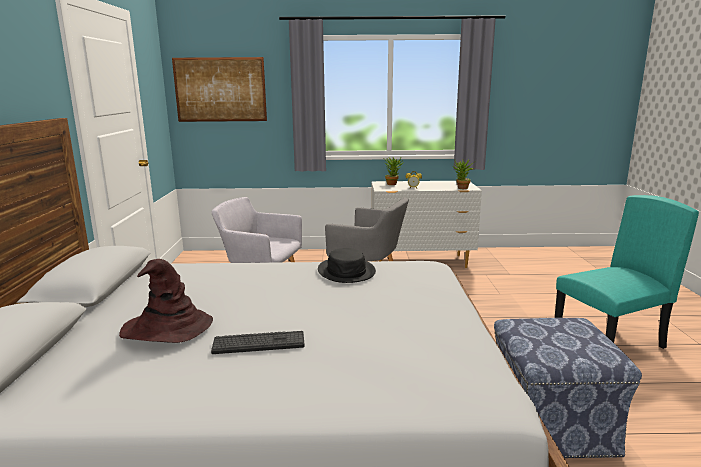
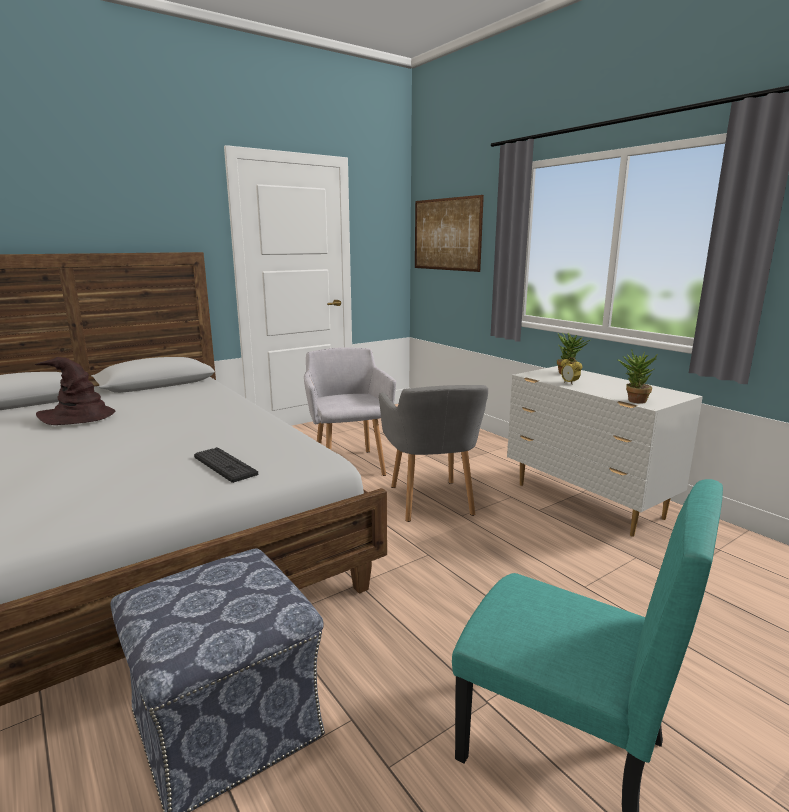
camera: 55 degrees right, 0 degrees up
(259, 343) = (55, 444): keyboard -> keyboard (225, 465)
(346, 271) = (254, 432): black hat -> none

